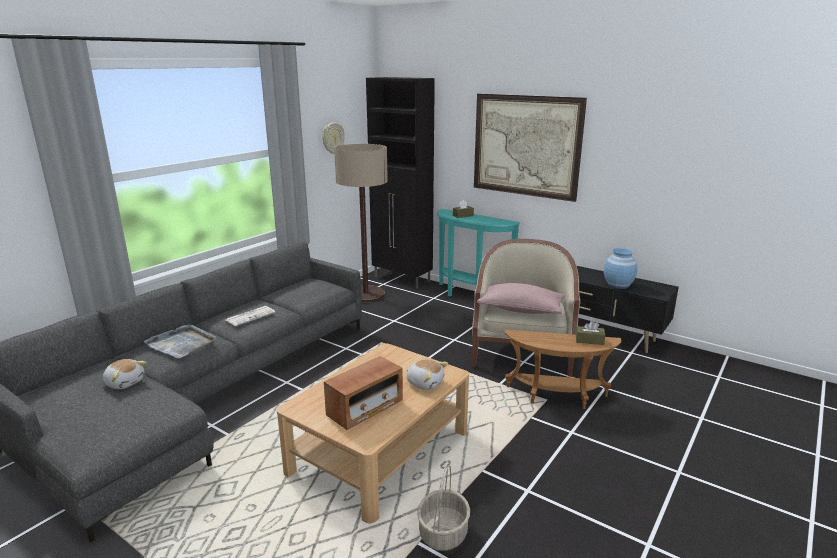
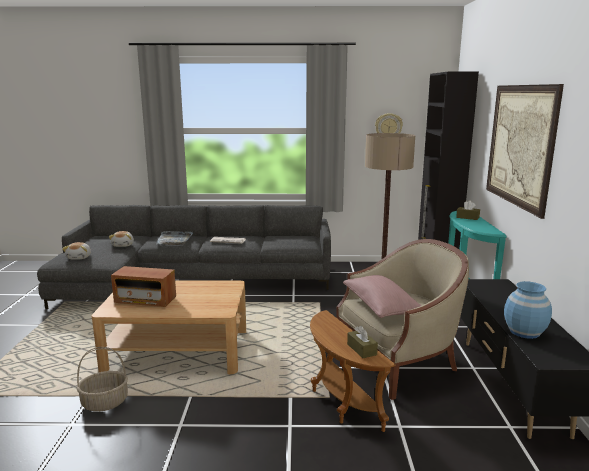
camera: 55 degrees right, 5 degrees down
(425, 383) = (199, 307): plush toy -> plush toy (79, 257)

